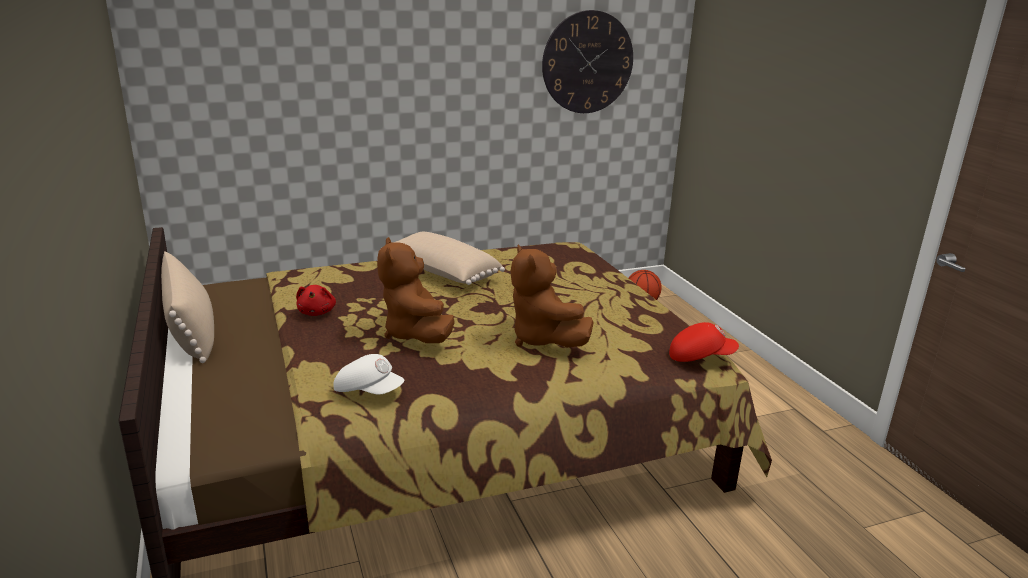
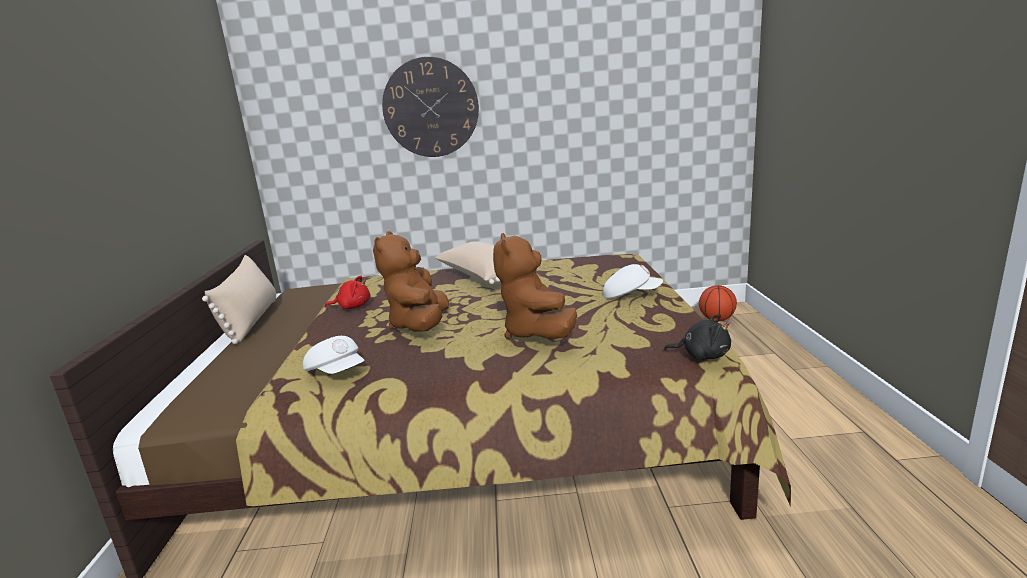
camera: 20 degrees right, 5 degrees down
(317, 312) = (352, 307): red plush toy -> red plush toy turned 105 degrees counterclockwise
(587, 62) = (647, 84): wall clock -> wall clock (431, 108)
(606, 294) = (631, 295): none -> white cap
(700, 357) = (702, 355): red cap -> black plush toy

